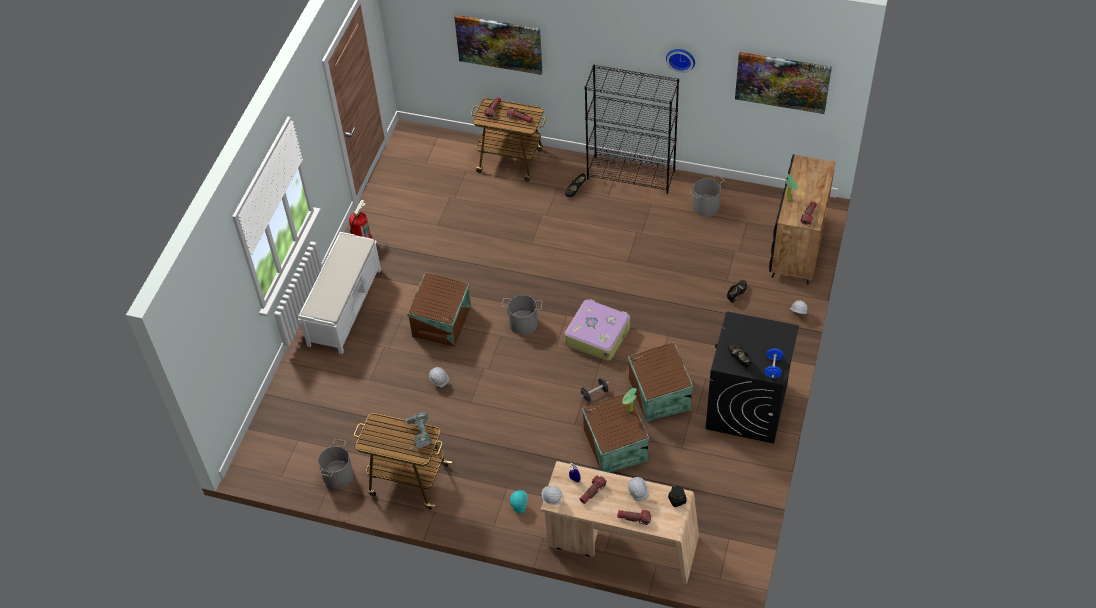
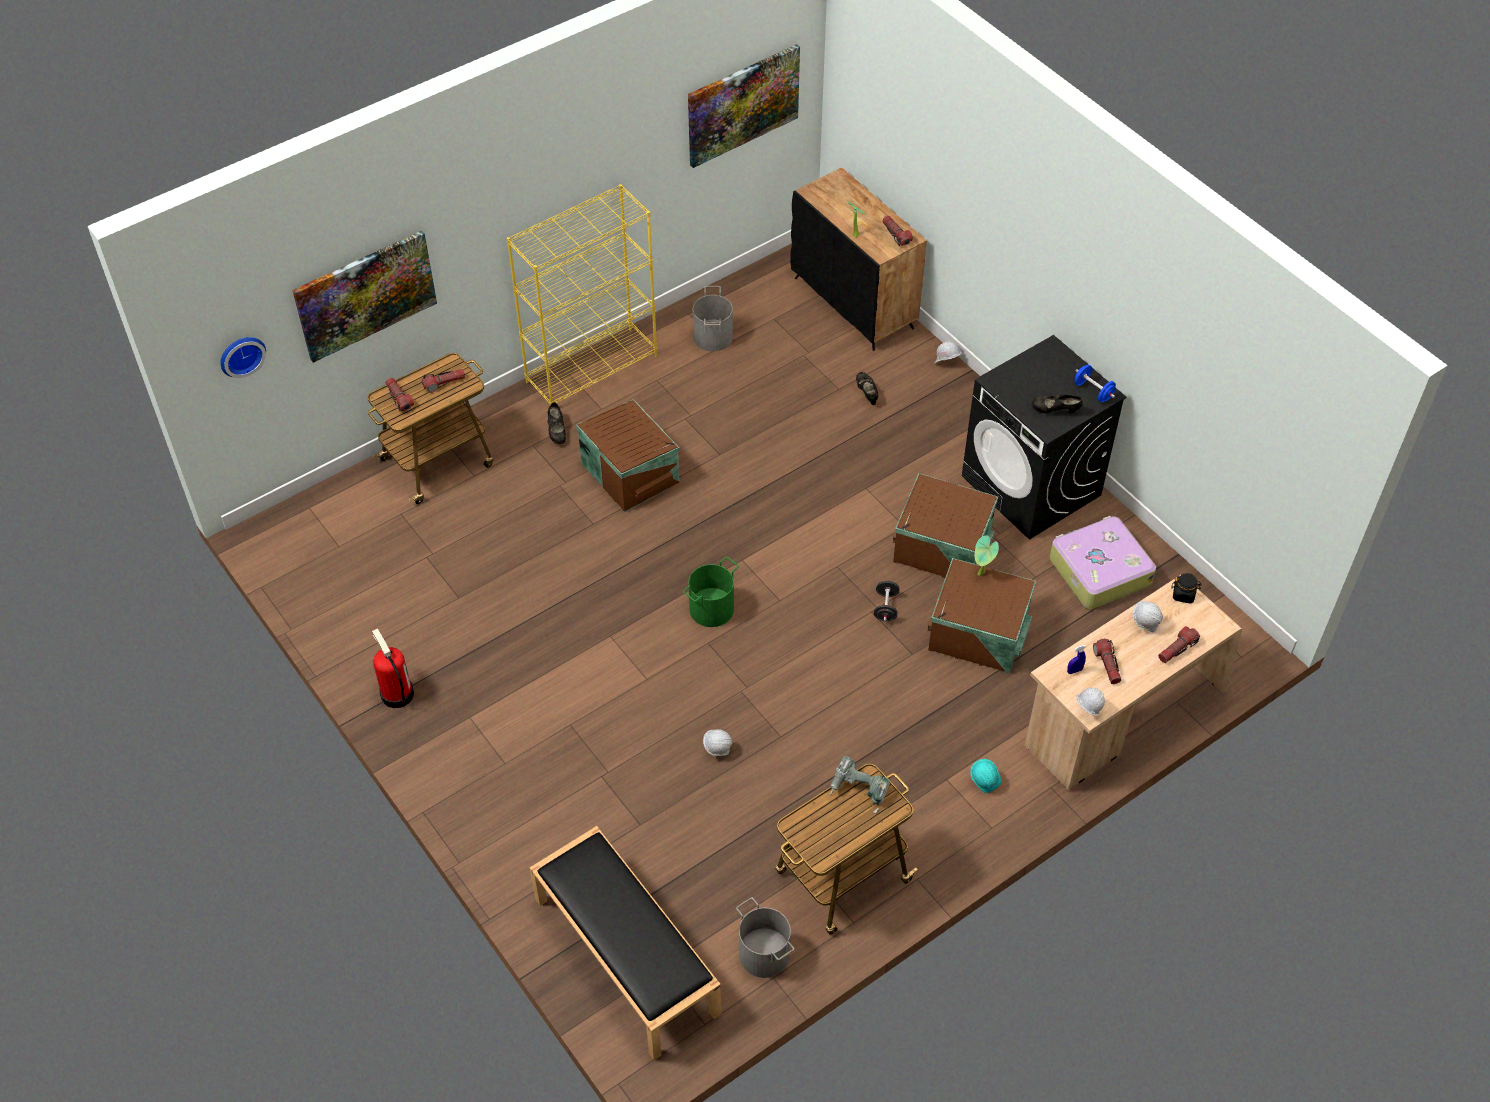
camera: 55 degrees left, 0 degrees up
(293, 421) = (624, 955): none -> black bench
(345, 306) = (487, 779): white bench -> none
(443, 321) = (624, 688): brown storage box -> brown storage box (630, 472)
(523, 324) = (712, 609): grey bucket -> green bucket
(597, 335) = (801, 550): suitcase -> suitcase (1098, 571)
(631, 175) = (592, 368): black bookcase -> yellow bookcase
(681, 58) = (617, 152): wall clock -> wall clock (241, 354)

